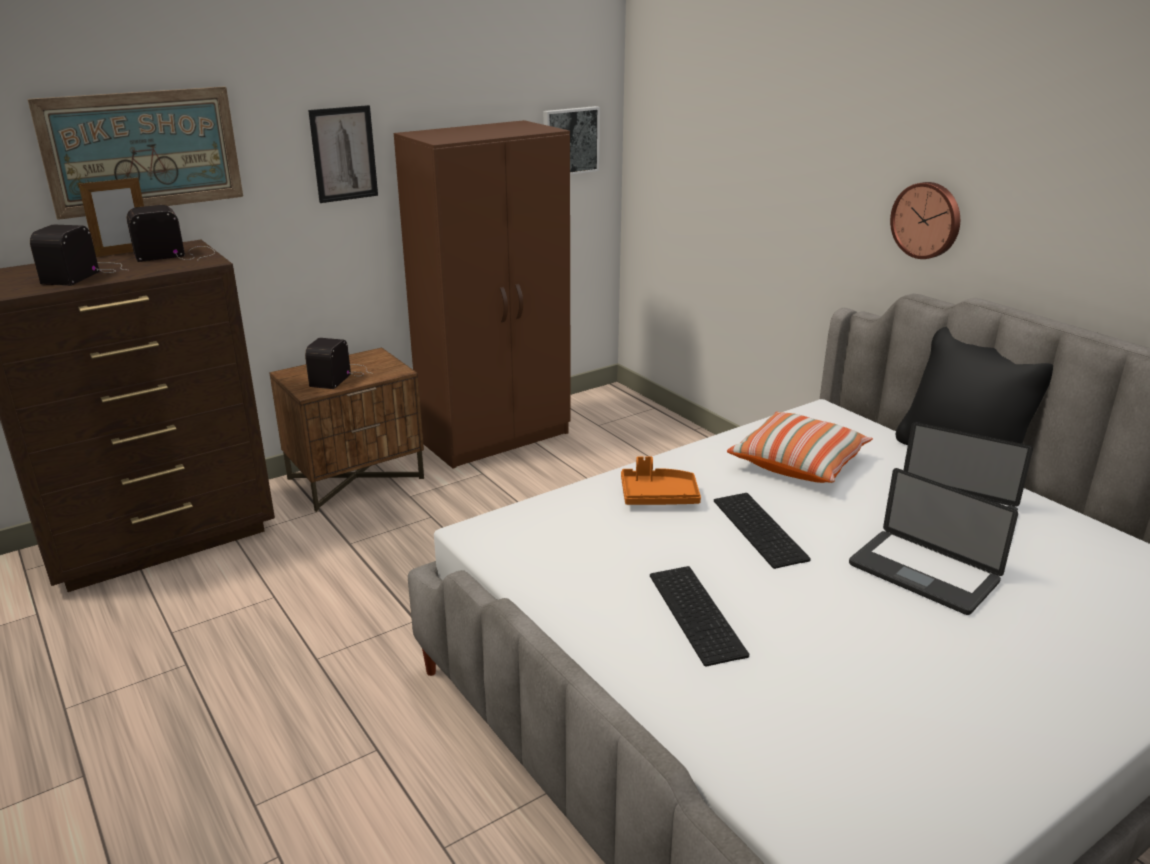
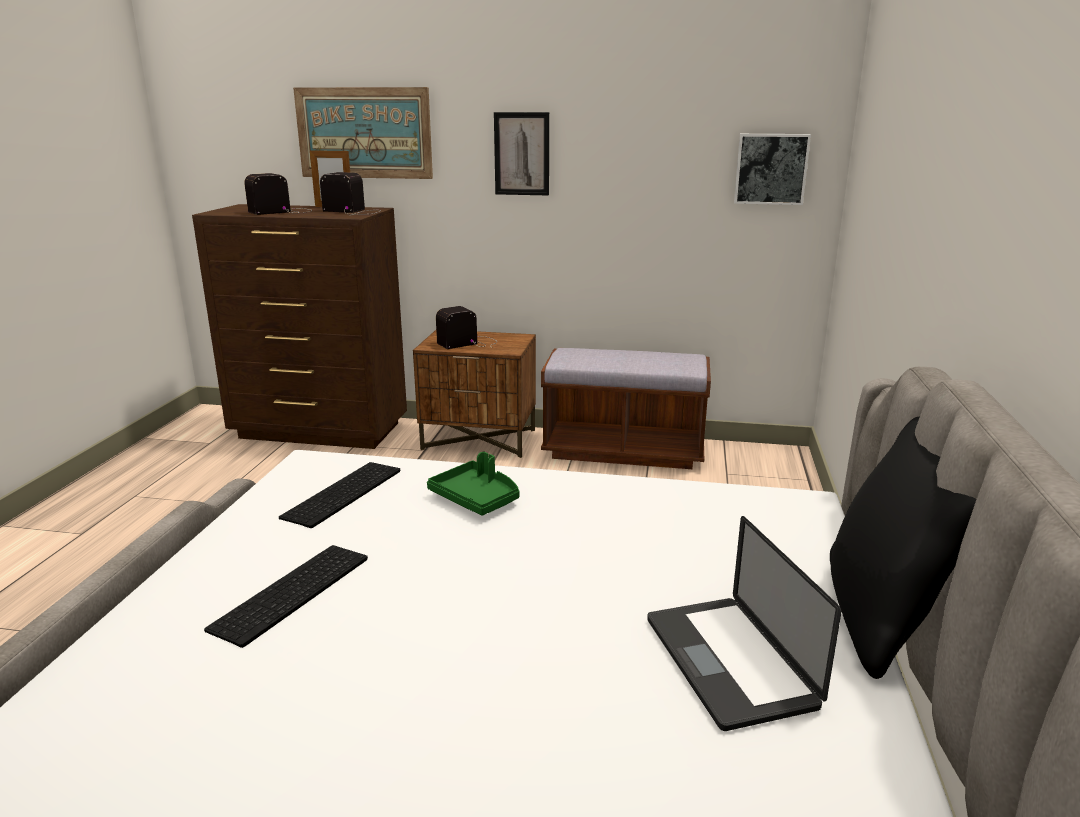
camera: 45 degrees right, 5 degrees down
(497, 437) = (623, 450): brown wardrobe -> brown bench
(658, 496) = (477, 498): orange tray -> green tray
(762, 529) = (494, 565): keyboard -> keyboard (344, 494)
(798, 463) = (664, 532): pillow -> none
(923, 573) = (548, 693): laptop -> none
(927, 220) = (975, 261): wall clock -> none

